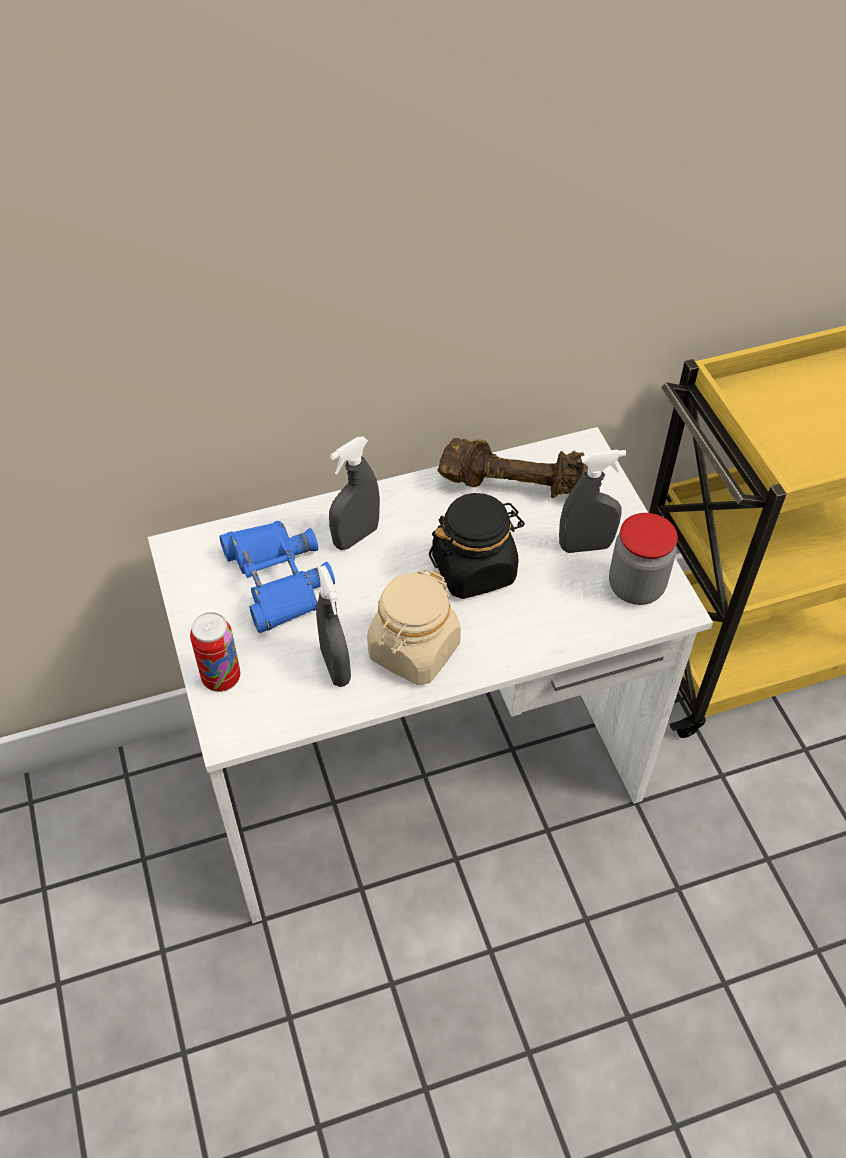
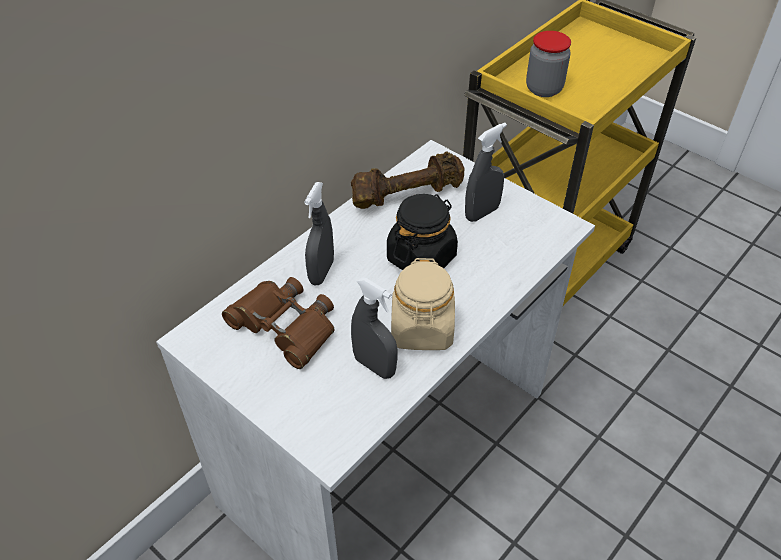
camera: 30 degrees left, 5 degrees down
(221, 678) = (293, 415): can -> none
(277, 580) = (284, 326): blue binoculars -> brown binoculars
(636, 587) = (533, 224): jar -> jar (544, 89)

